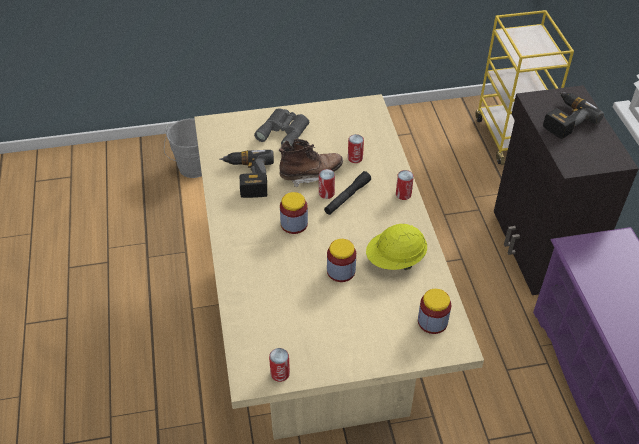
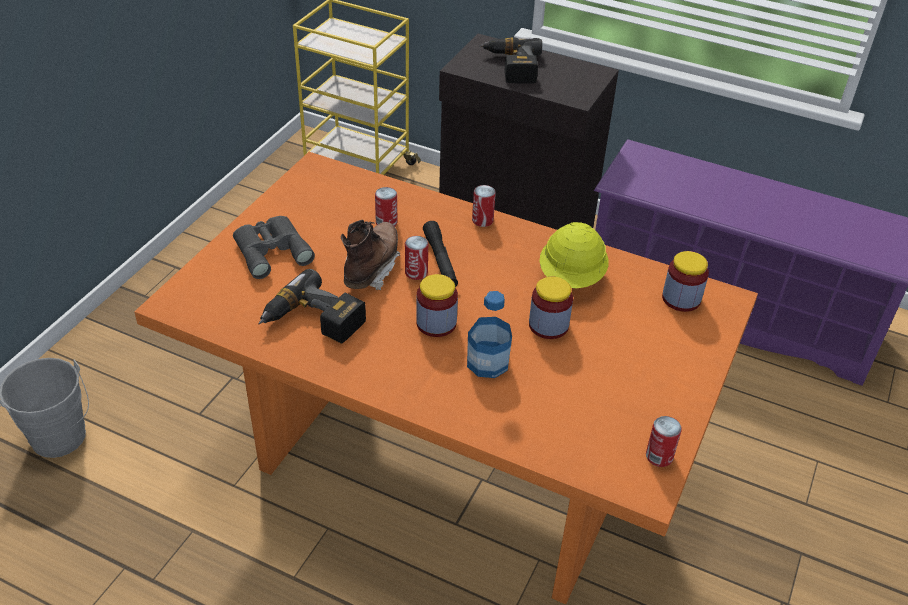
camera: 55 degrees left, 5 degrees down
(284, 261) = (487, 362): none -> bottle
(317, 326) = (444, 466): beige dining table -> orange dining table

